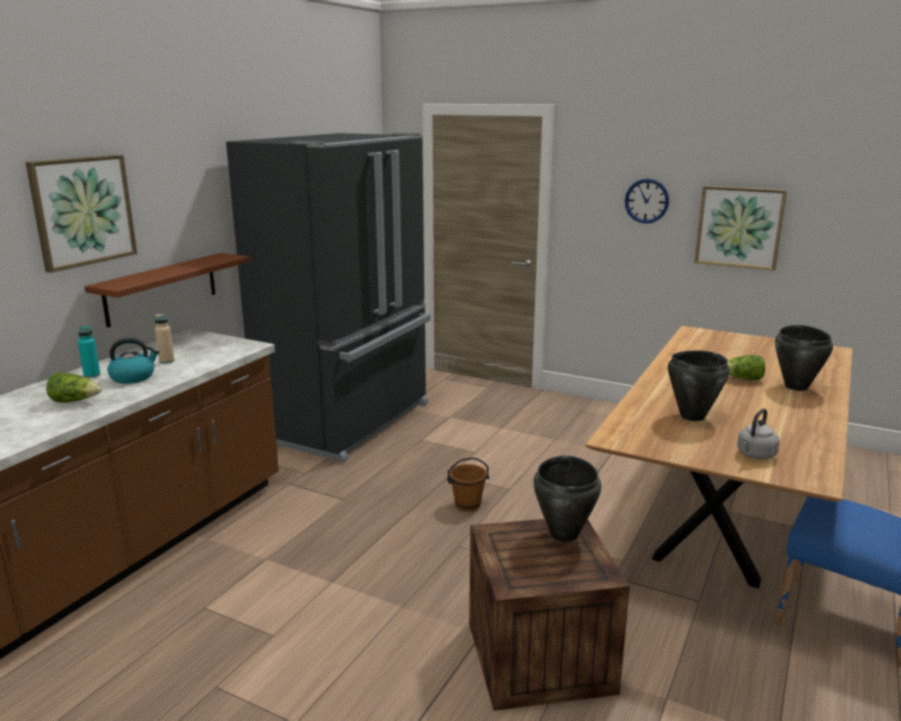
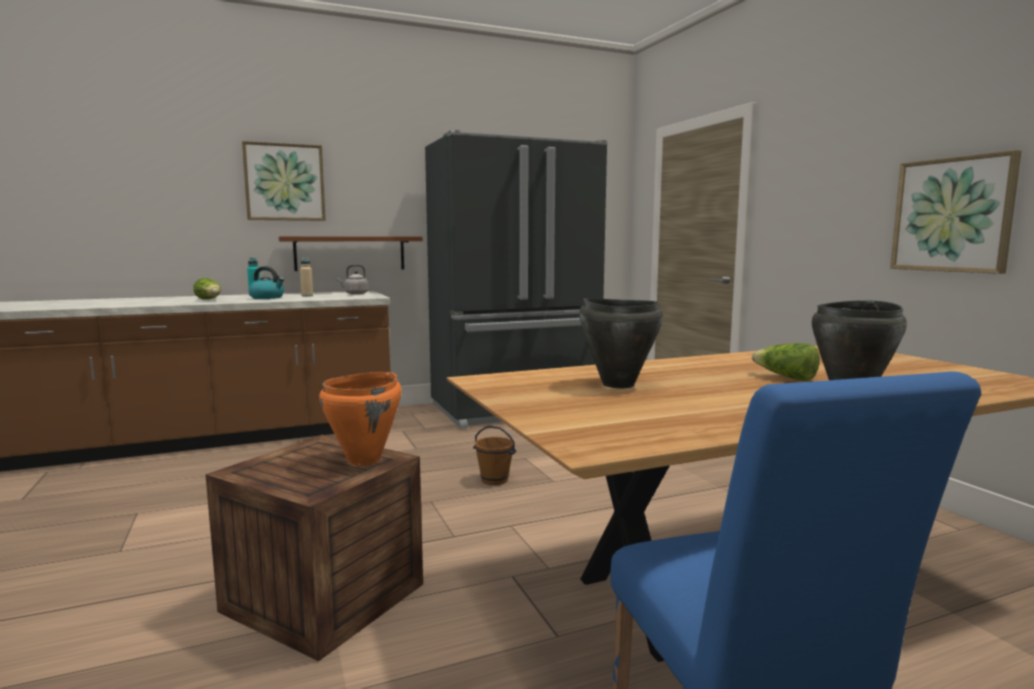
camera: 40 degrees right, 10 degrees down
(564, 534) = (365, 460): black cooking pot -> orange cooking pot
(646, 201) = (840, 194): wall clock -> none
(755, 455) = (588, 417): grey kettle -> grey kettle (355, 294)

